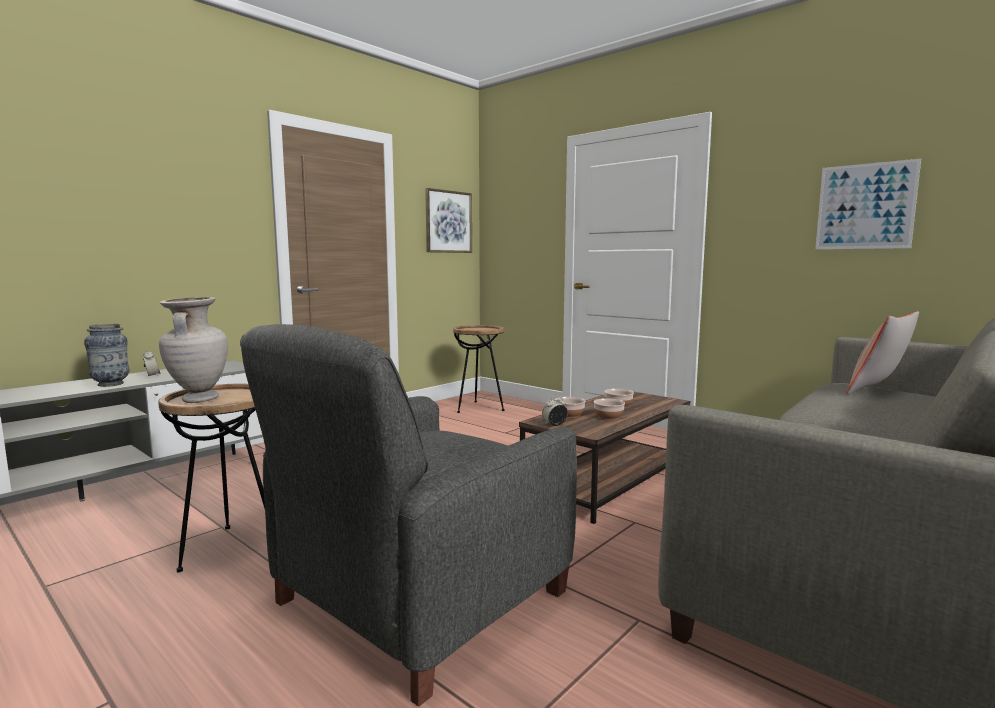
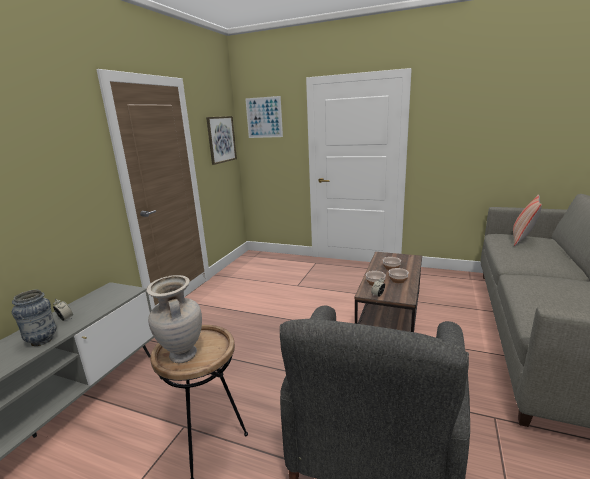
camera: 20 degrees left, 10 degrees up
(479, 408) = (262, 266): brown side table -> none
(865, 206) = (504, 132): picture -> picture (264, 117)

